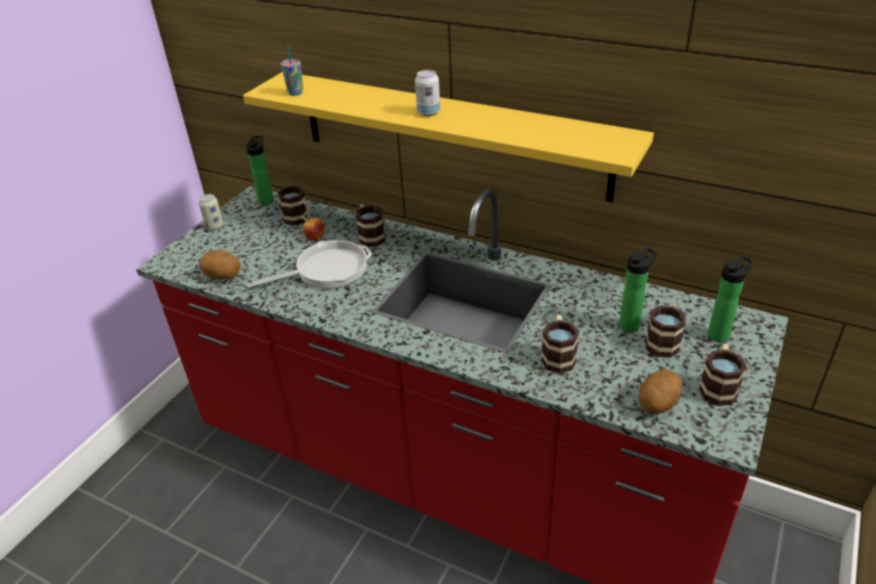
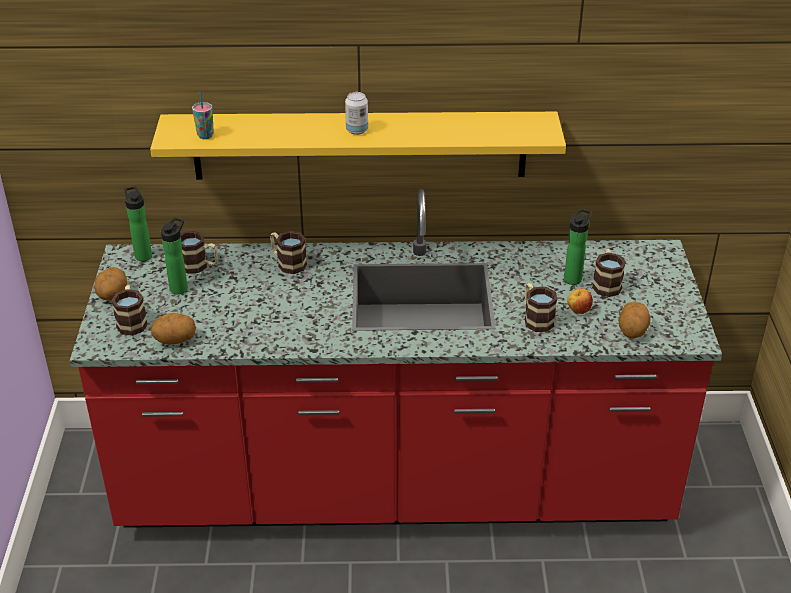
camera: 30 degrees left, 0 degrees up
(214, 226) = (112, 296): can -> potato
(315, 239) = (234, 280): apple -> apple (578, 311)
(326, 270) = (274, 306): frying pan -> none
(718, 386) = (664, 305): mug -> mug (132, 321)
(720, 334) = (642, 266): bottle -> bottle (180, 287)

